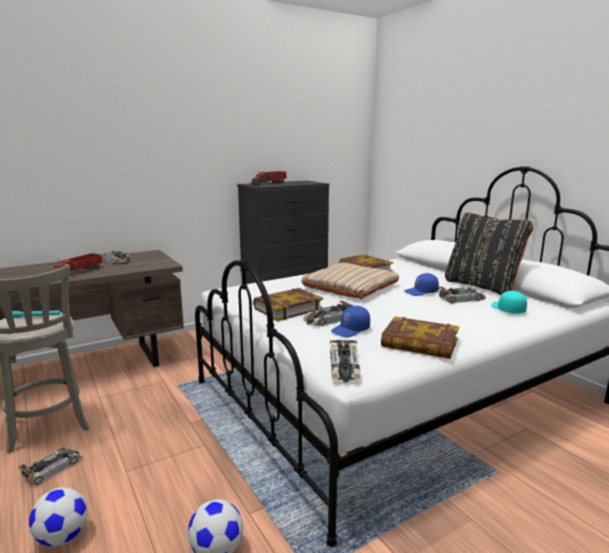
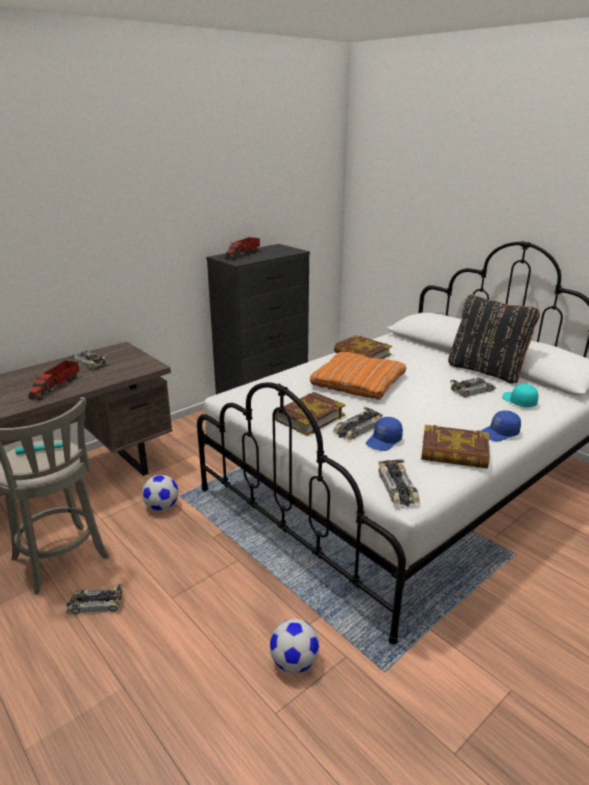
camera: 10 degrees left, 10 degrees up
(53, 468) = (95, 604): toy car -> toy car turned 120 degrees counterclockwise
(62, 537) = (143, 671): football -> football (161, 506)
(350, 287) = (358, 381): beige pillow -> orange pillow
(421, 292) = (431, 383): blue cap -> blue cap (499, 433)

